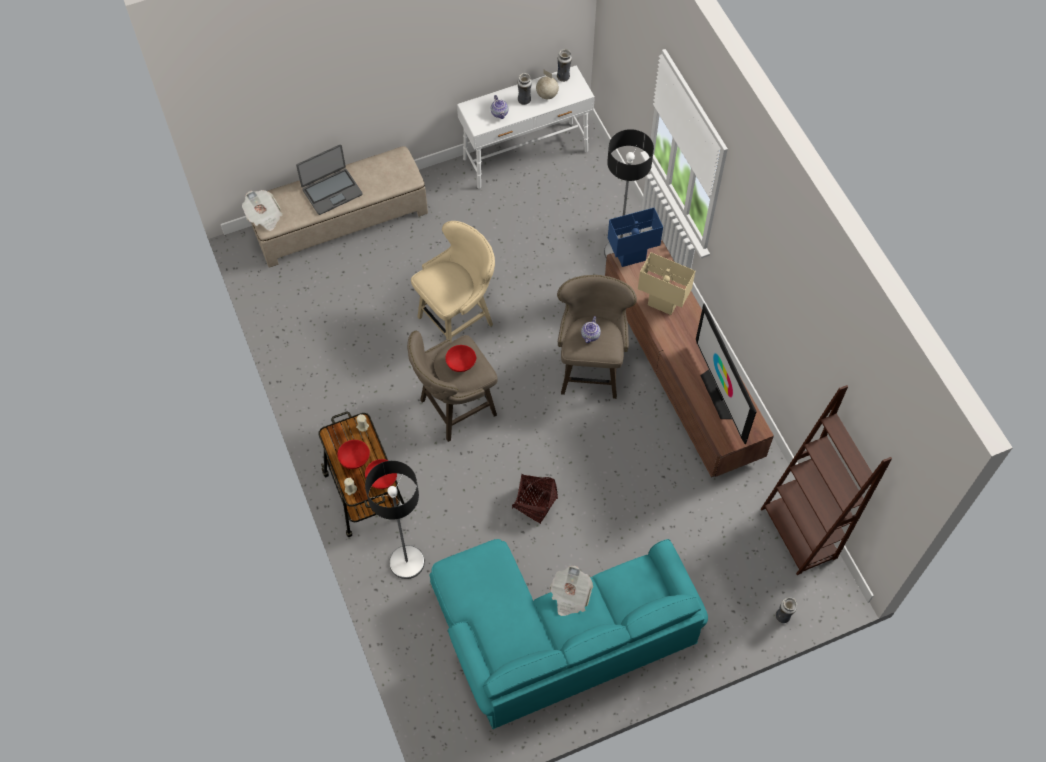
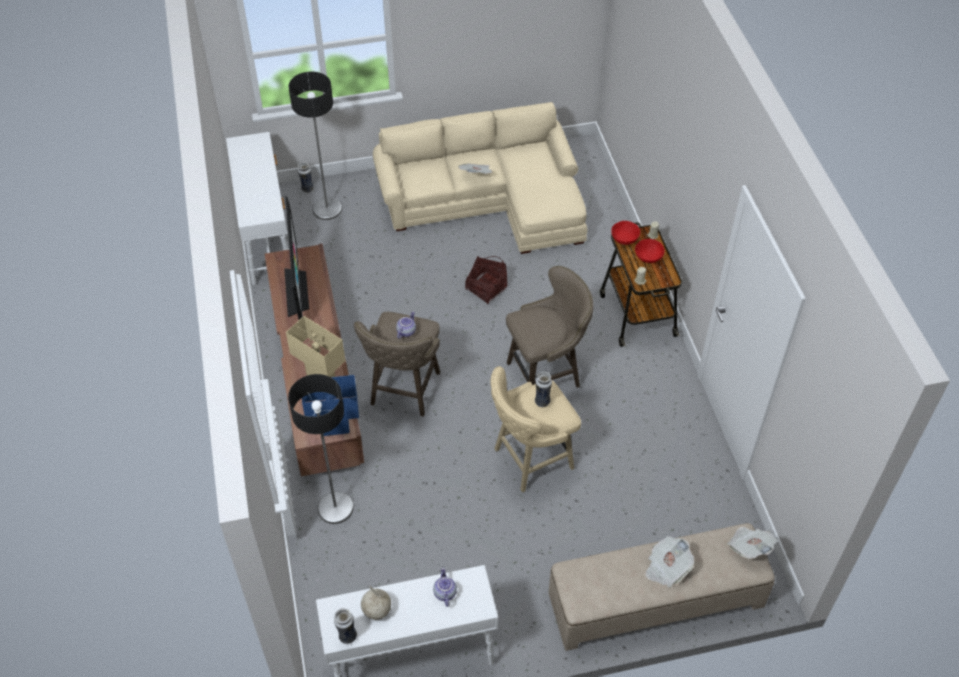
camera: 170 degrees left, 10 degrees down
(332, 191) = (666, 568): laptop -> newspaper
(407, 562) = (604, 261): floor lamp -> floor lamp (327, 209)
(461, 363) = (540, 324): red bowl -> none
(524, 100) = (408, 607): vase -> vase (542, 401)
(556, 635) = (489, 200): turquoise sofa -> beige sofa
(799, 533) = (267, 238): brown bookcase -> white console table

